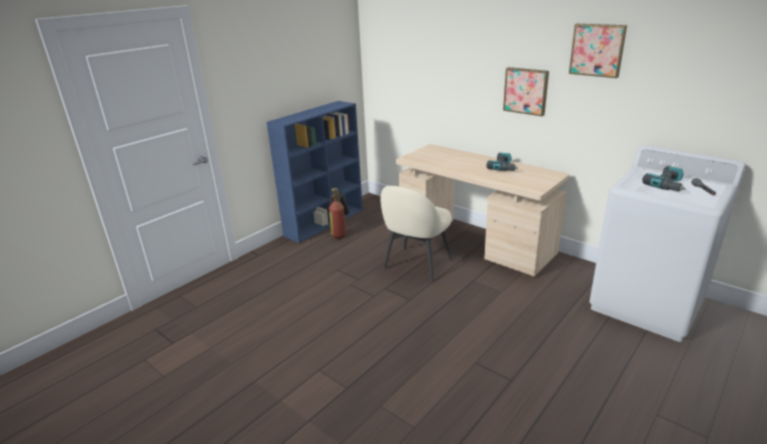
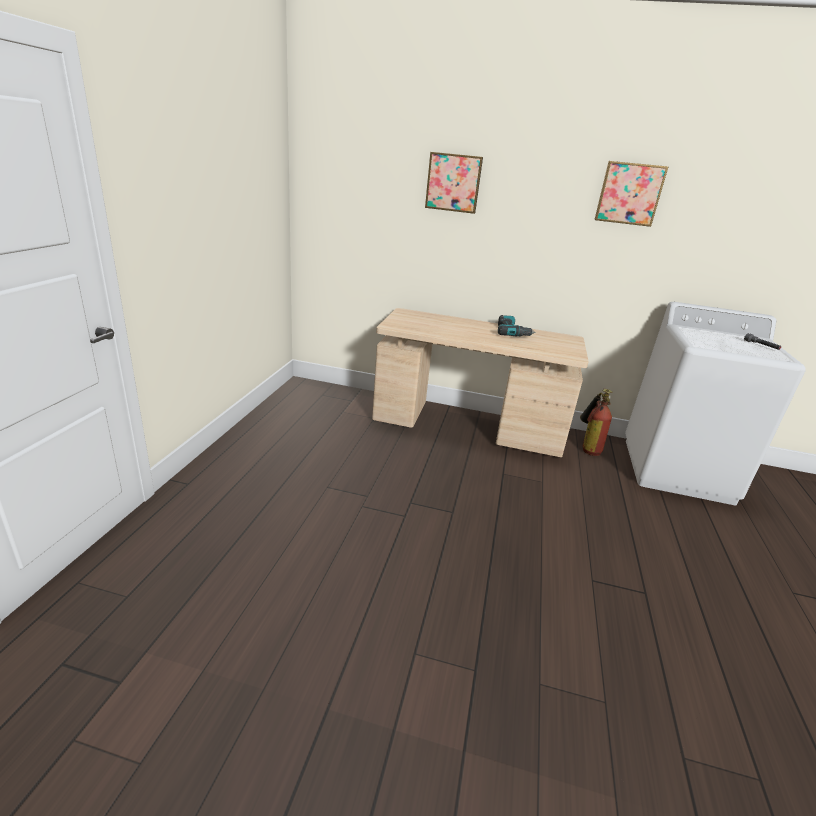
camera: 30 degrees left, 0 degrees up
(325, 222) = (260, 420): blue bookcase -> none
(341, 233) = (295, 434): fire extinguisher -> fire extinguisher (587, 447)
(416, 265) = (424, 463): beige chair -> none
(526, 91) = (535, 240): picture -> picture (453, 182)
(668, 185) = (728, 342): power drill -> none

